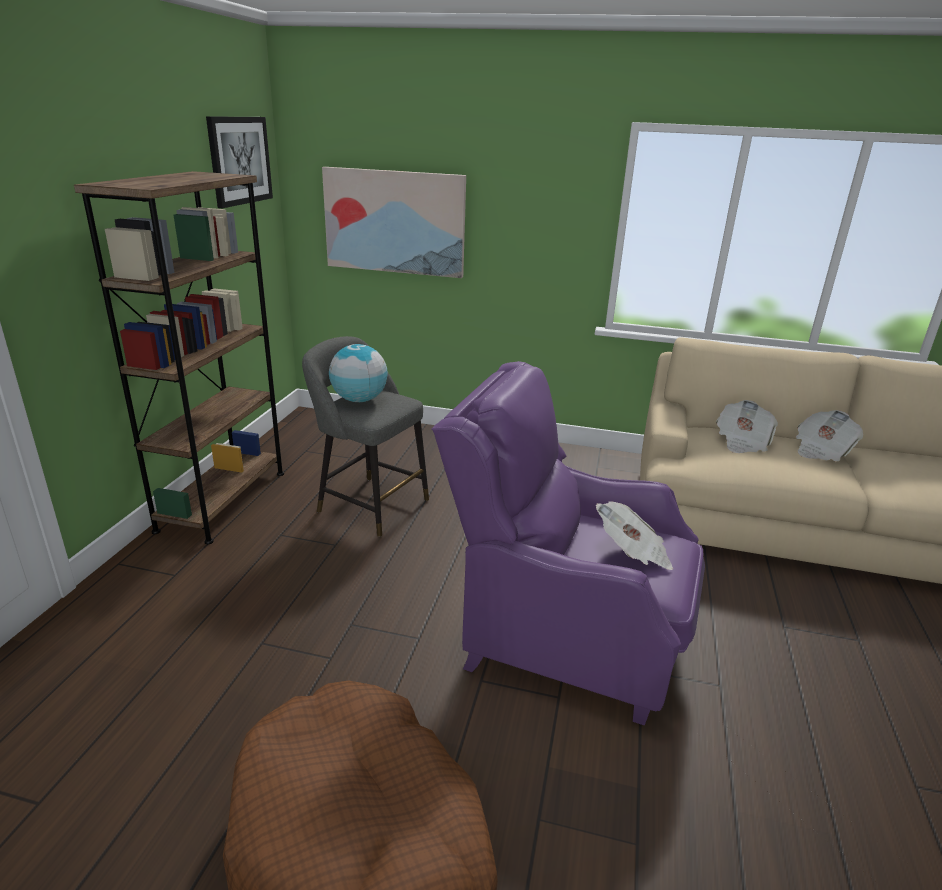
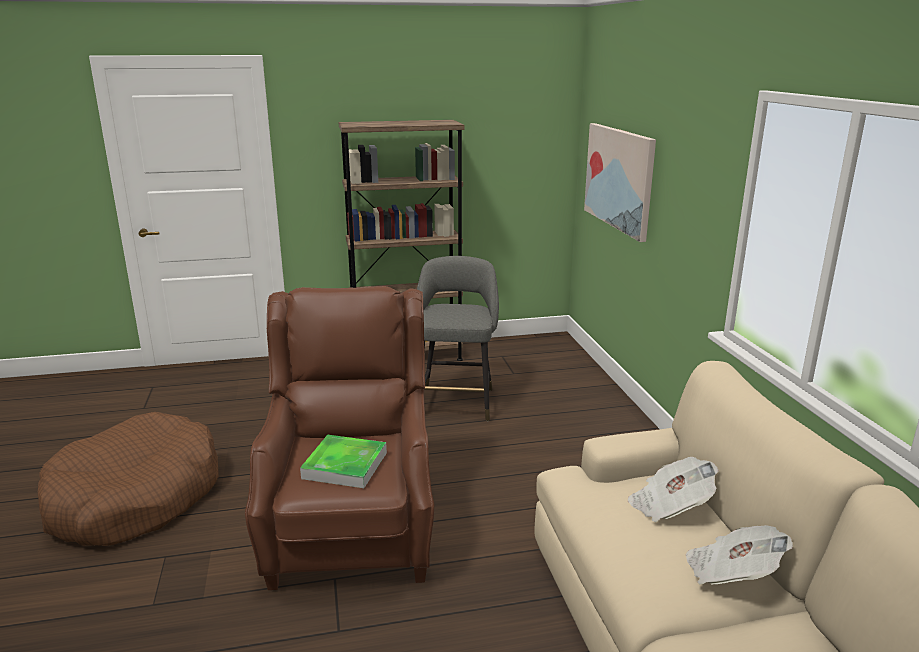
camera: 65 degrees right, 5 degrees down
(240, 160) = (521, 114): picture -> none
(359, 400) = (452, 308): globe -> none
(564, 636) = (353, 529): purple armchair -> brown armchair
(632, 553) = (345, 465): newspaper -> tray

